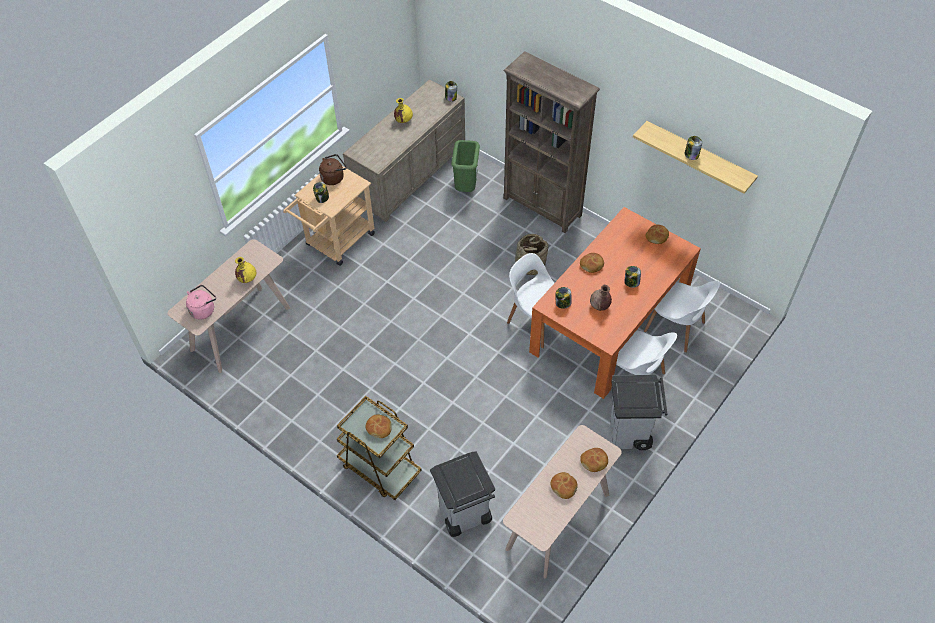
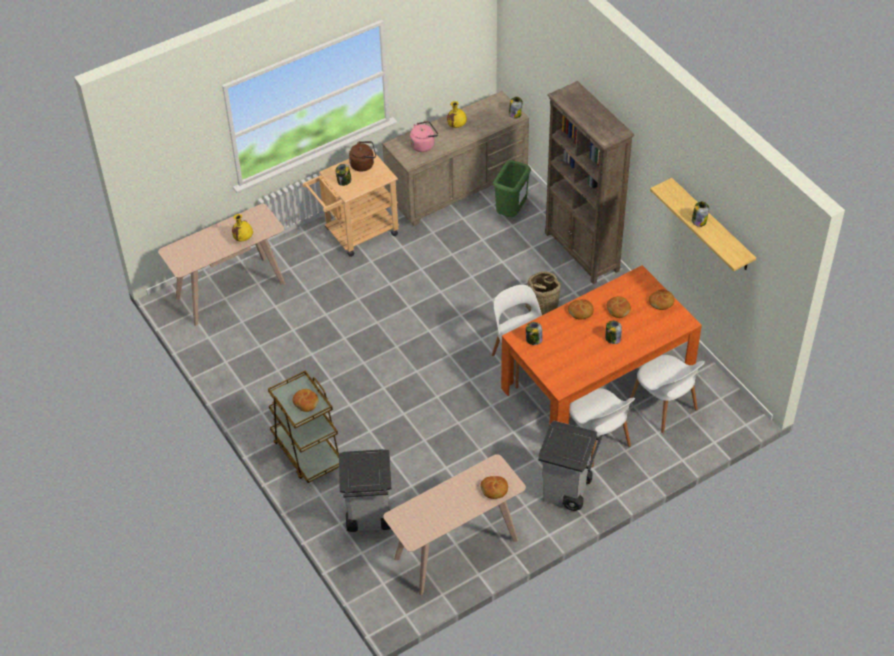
camera: 20 degrees right, 5 degrees down
(203, 309) = (192, 256): pink kettle -> pink kettle (423, 145)
(563, 487) = (454, 503): bread -> bread (618, 309)
(599, 306) = (569, 352): brown vase -> none

